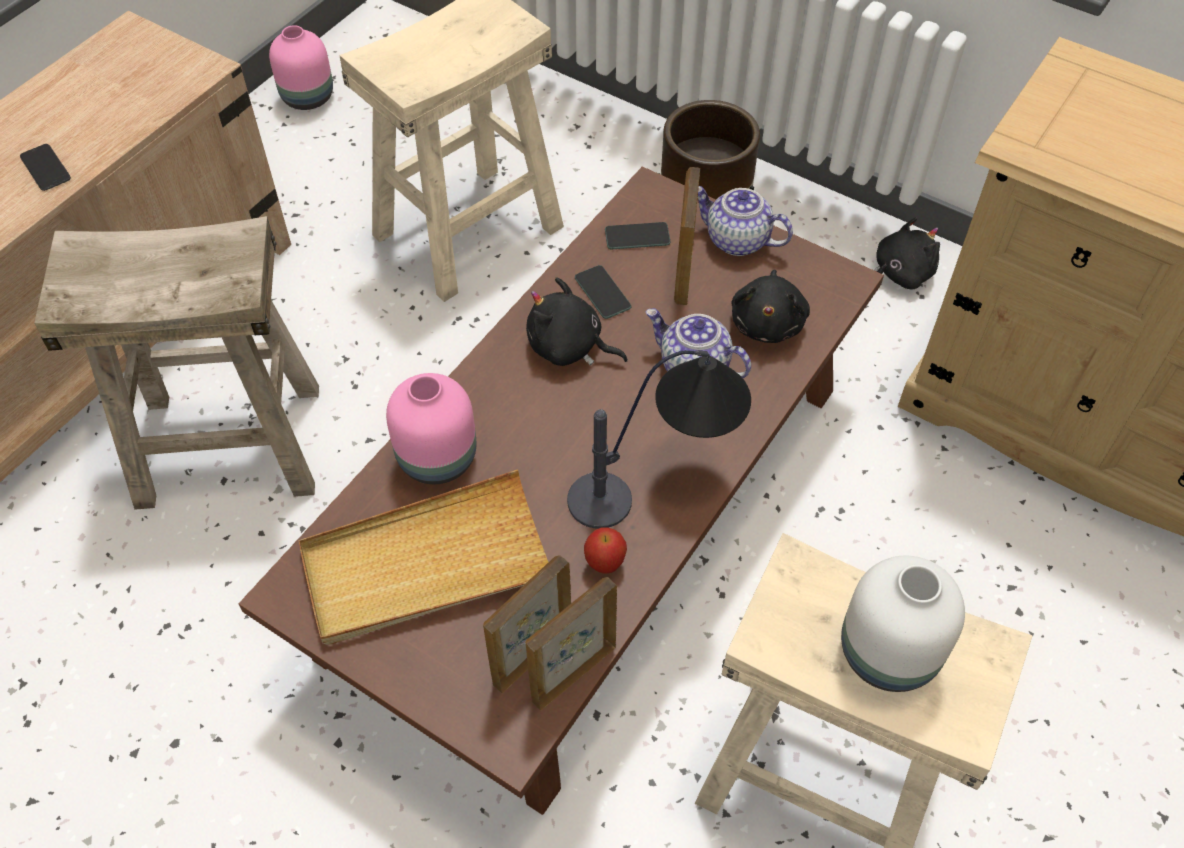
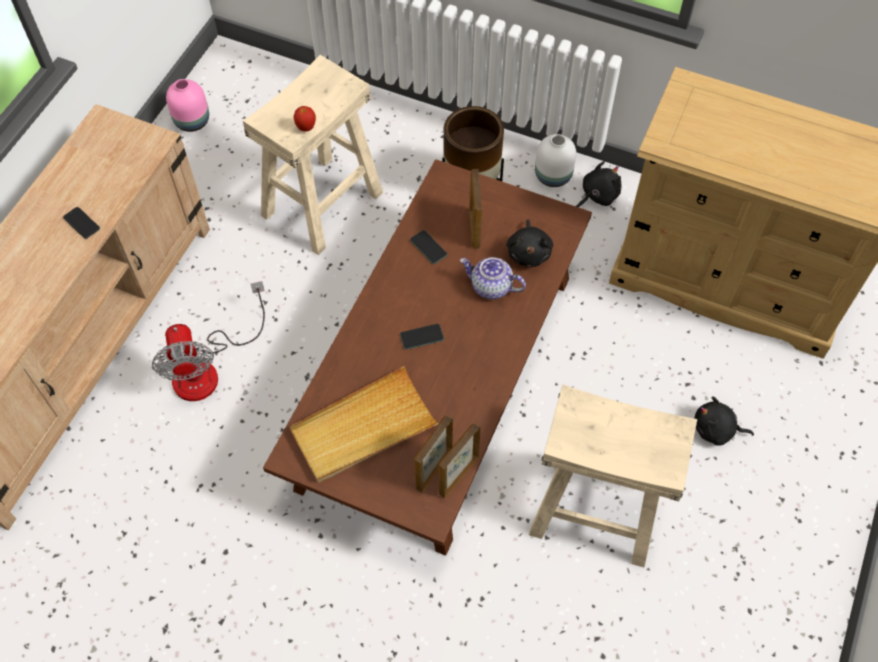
camera: 10 degrees left, 5 degrees up
(231, 444) = (208, 368): beige stool -> fan
(436, 457) = (353, 364): pink vase -> none
(569, 347) = (416, 285): black plush toy -> black plush toy (716, 430)
(605, 564) = (463, 412): apple -> apple (306, 128)
(637, 237) = (442, 207): phone -> phone (422, 337)
(659, 477) = (484, 357): table lamp -> none
(736, 240) = (501, 201): teapot -> none
(891, 654) = (627, 440): white vase -> white vase (554, 176)

